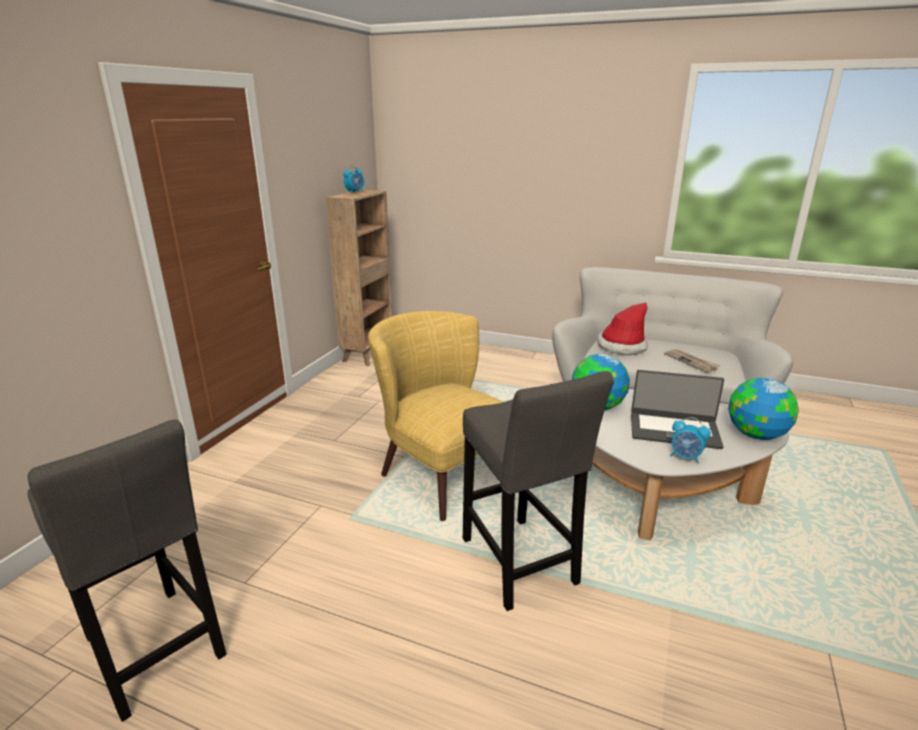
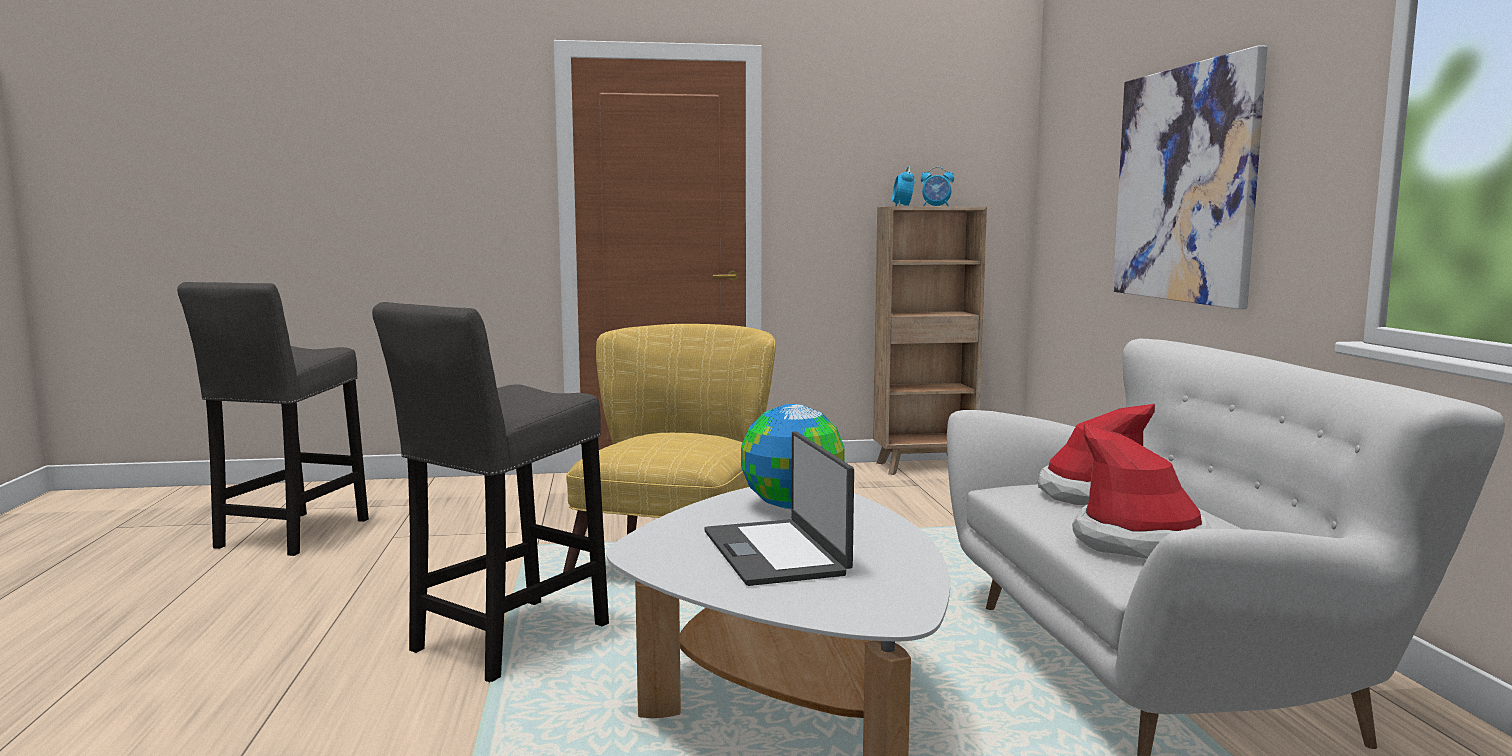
camera: 60 degrees right, 15 degrees down
(536, 183) = (1184, 184): none -> picture
(685, 457) = (682, 566): alarm clock -> alarm clock (902, 206)
(691, 362) = (1141, 542): newspaper -> hat
(755, 435) = (852, 608): globe -> none

